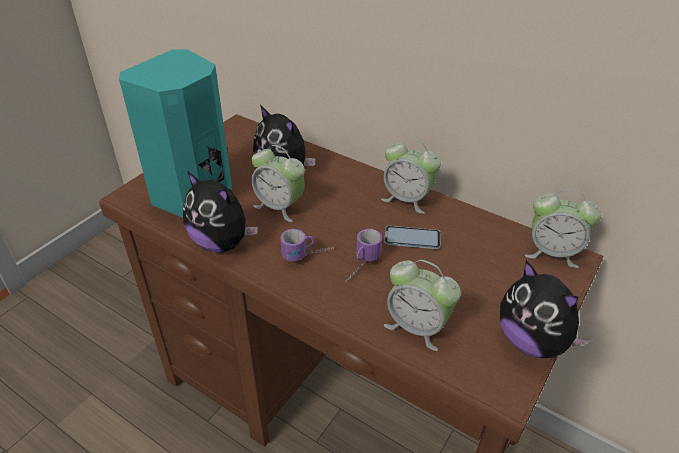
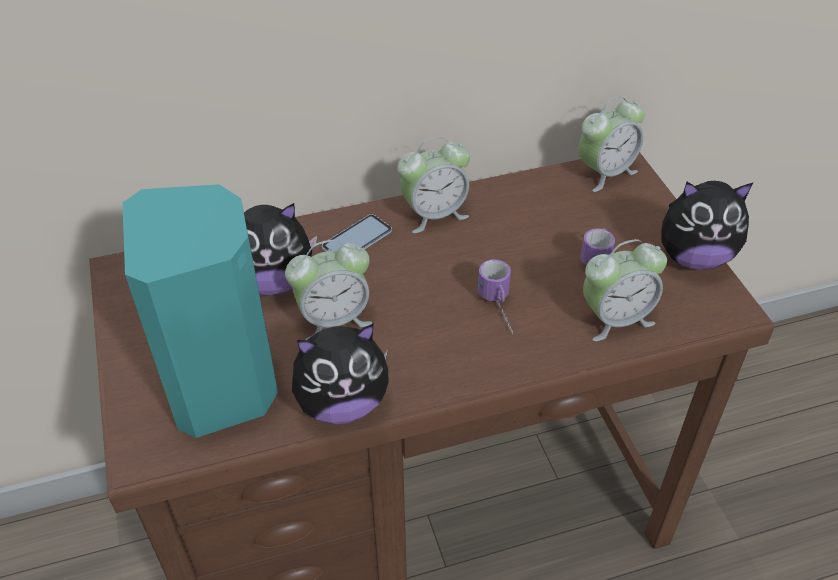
camera: 50 degrees left, 5 degrees up
(308, 256) = (441, 340): mug -> mug (598, 254)
(412, 238) = (496, 248): phone -> phone (357, 240)

